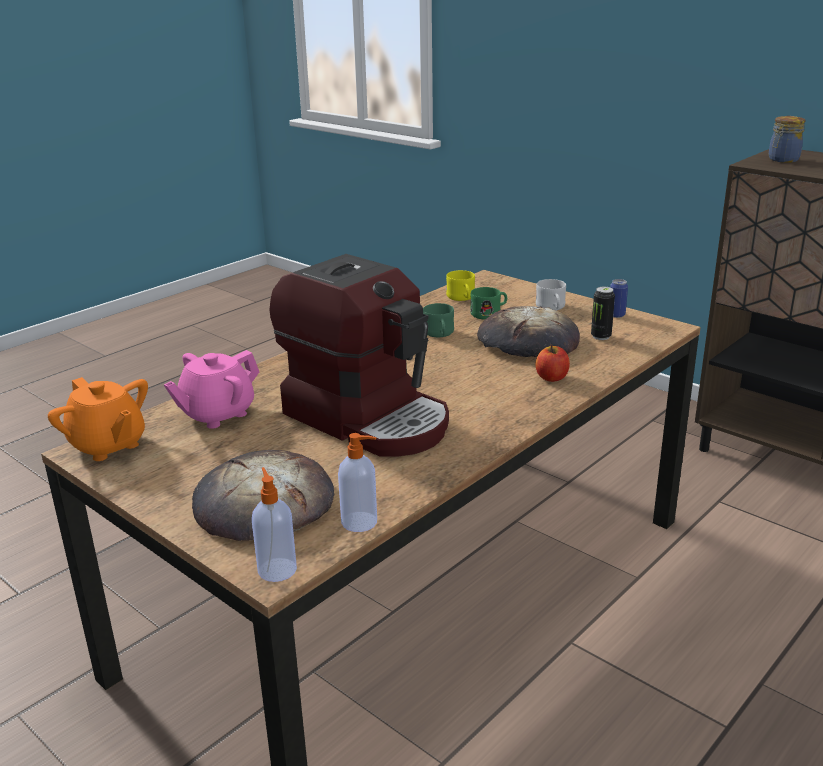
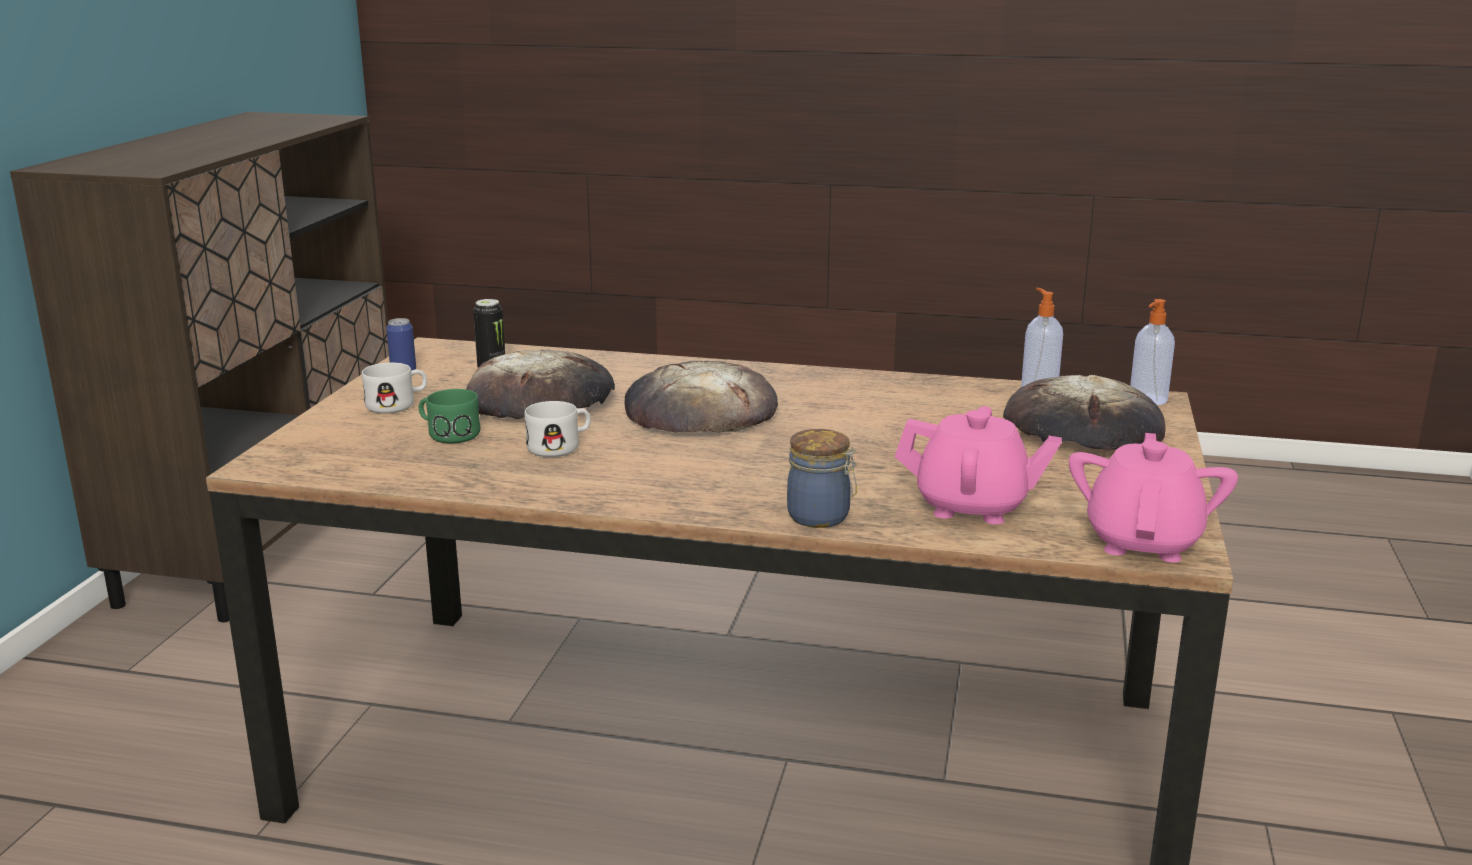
camera: 120 degrees left, 5 degrees down
(108, 445) = (1143, 542): orange teapot -> pink teapot
(369, 418) = (856, 429): coffee machine -> none
(439, 334) = (561, 446): green mug -> white mug
(458, 379) = (700, 410): none -> bread
(462, 298) = (386, 462): yellow mug -> none
(552, 377) = (644, 374): apple -> none
(782, 160) = (123, 165): jar -> jar (821, 517)

